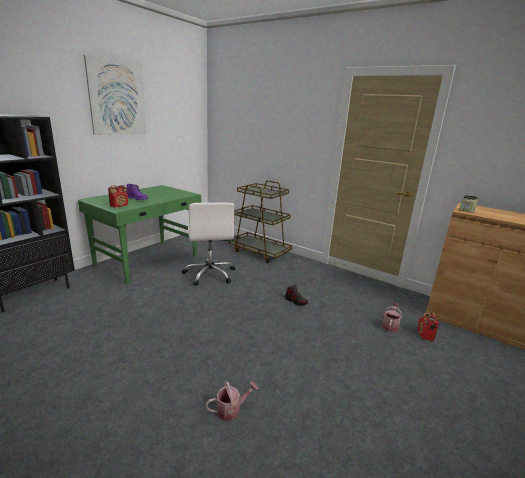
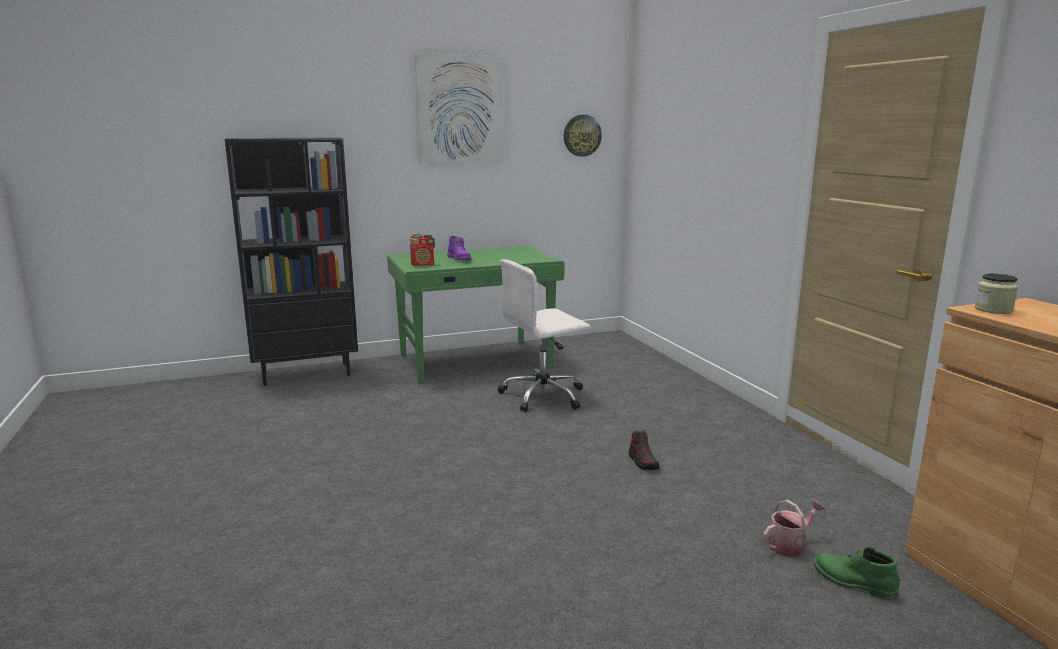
camera: 35 degrees right, 5 degrees down
(186, 117) = (582, 135): none -> wall clock
(210, 274) = (544, 395): white office chair -> white office chair turned 45 degrees clockwise
(231, 409) = (387, 553): watering can -> none
(259, 252) = (668, 380): brown cart -> none
(425, 335) = (853, 583): radio -> green boot

